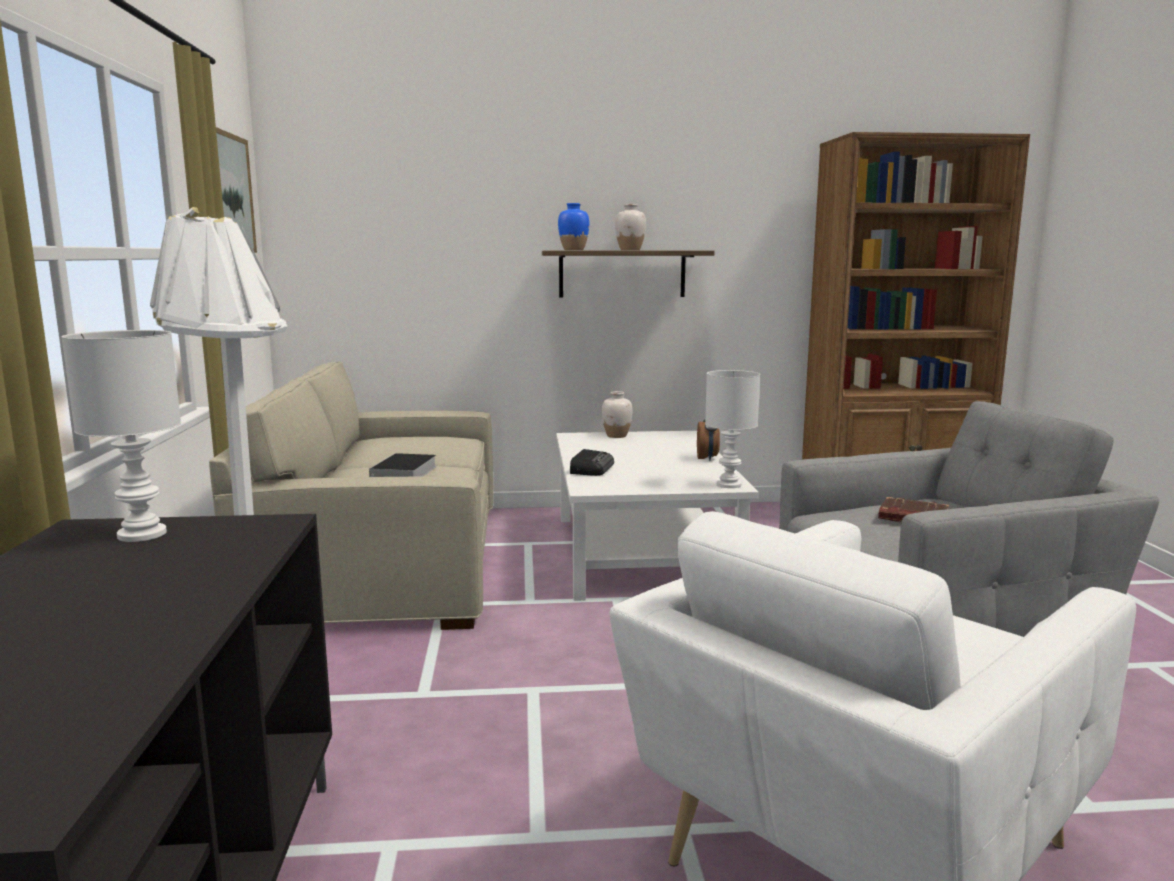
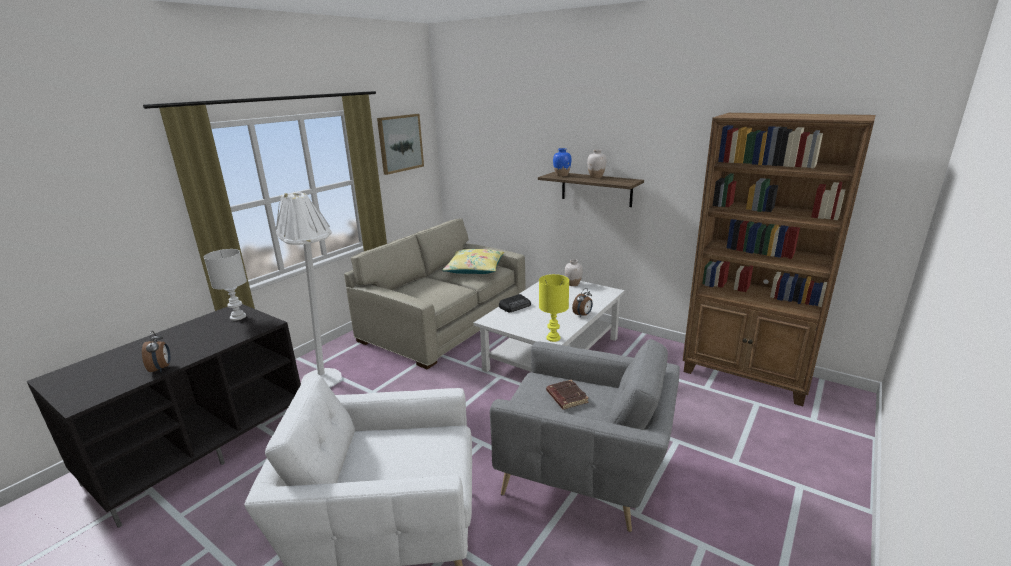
camera: 40 degrees right, 10 degrees up
(154, 650) = (161, 368): none -> alarm clock
(404, 473) = (433, 288): book -> none
(421, 443) = (474, 269): none -> yellow pillow
(730, 485) = (553, 338): white table lamp -> yellow table lamp

